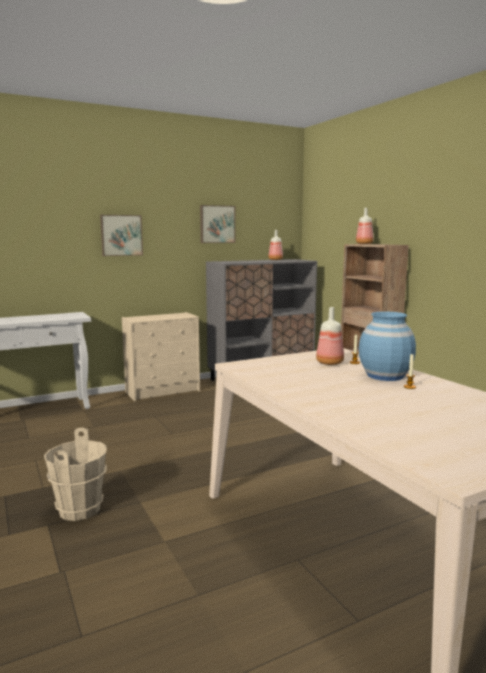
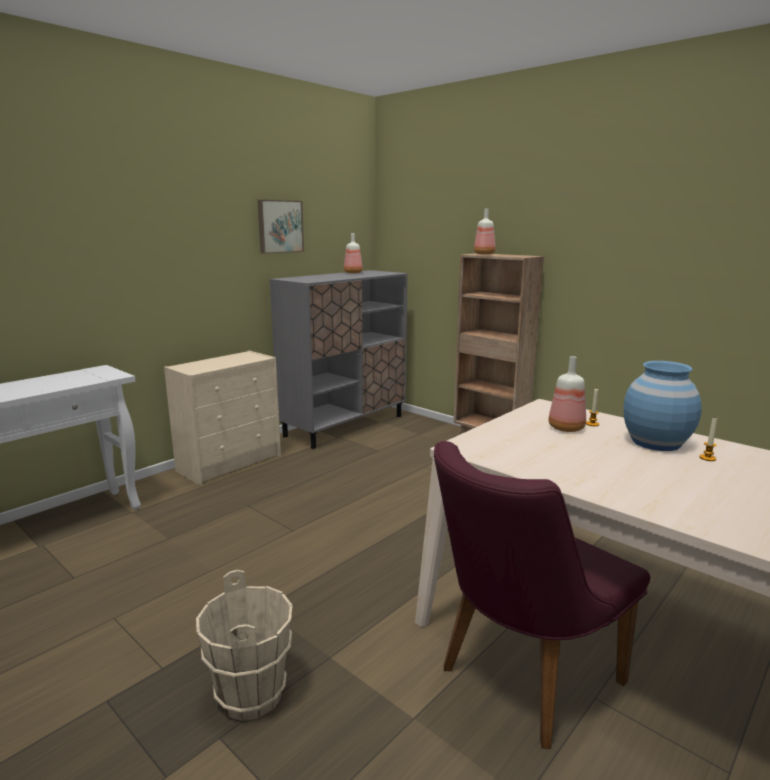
camera: 20 degrees left, 5 degrees up
(121, 235) = (154, 245): picture -> none
(251, 538) = (519, 680): none -> purple chair

